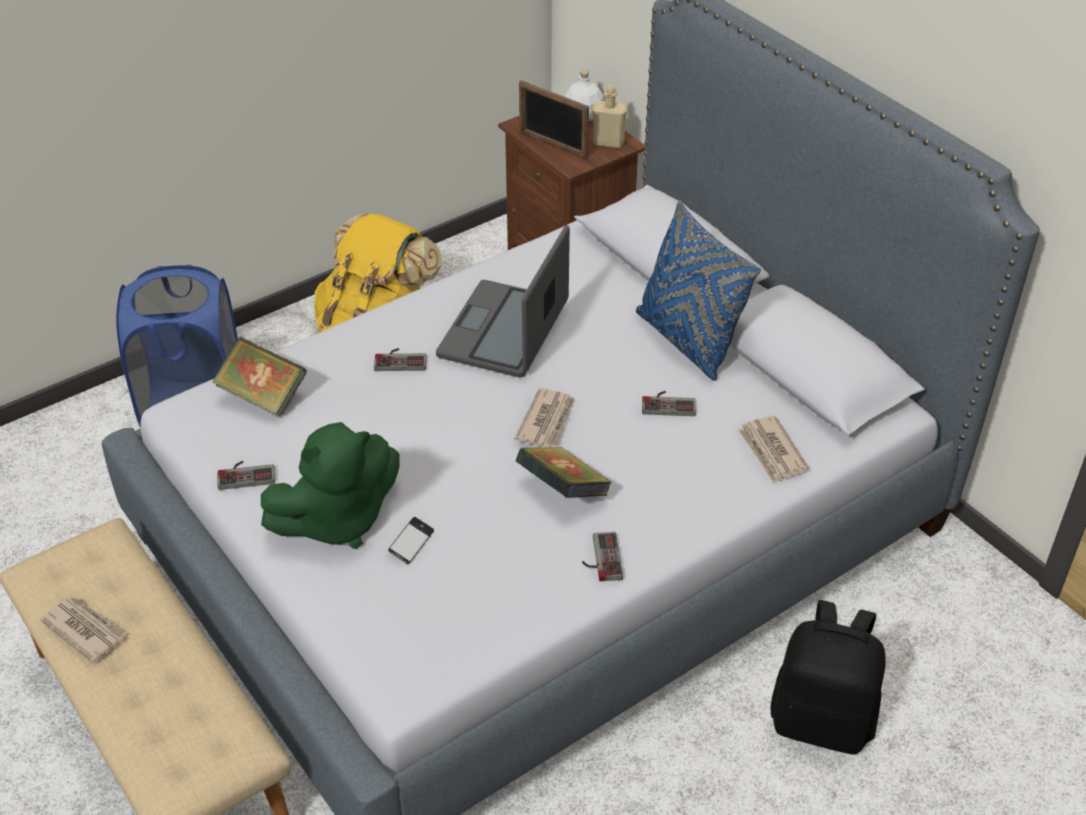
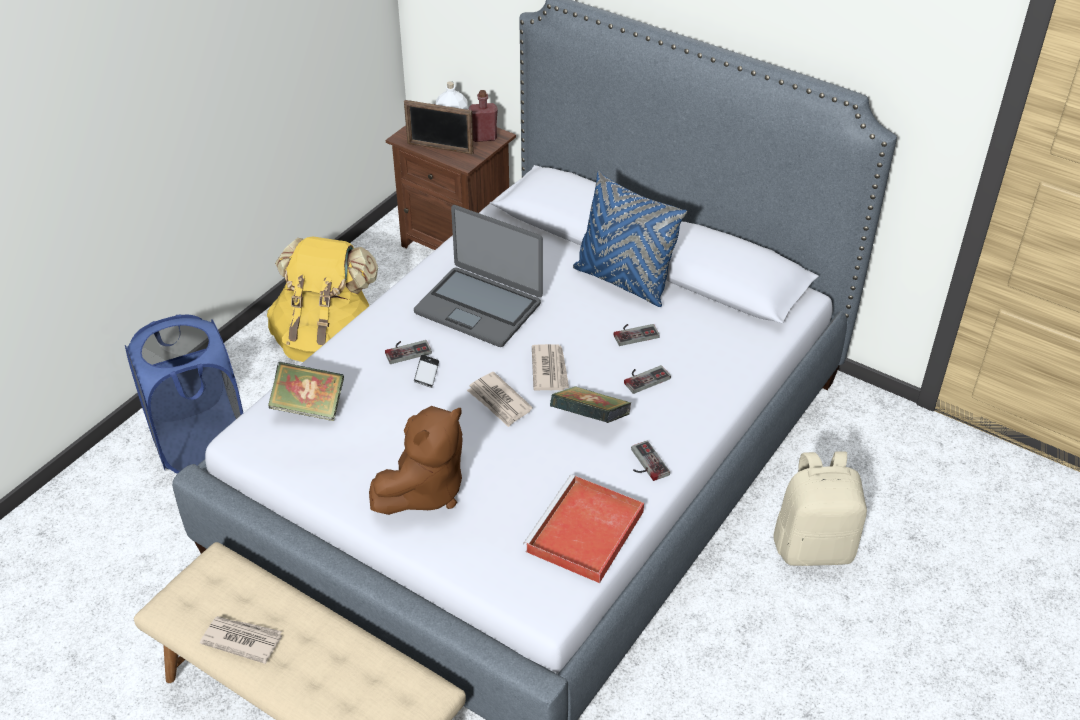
camera: 20 degrees left, 0 degrees up
(246, 474) = (329, 473): game controller -> game controller (644, 377)
(337, 520) = (424, 490): green plush toy -> brown plush toy
(411, 543) = (494, 492): phone -> phone (426, 374)
(487, 619) = (584, 533): none -> red tray
(505, 331) = (479, 307): laptop -> laptop turned 60 degrees counterclockwise
(608, 143) = (484, 137): beige bottle -> red bottle
(772, 452) = (729, 350): newspaper -> newspaper (499, 401)
(822, 721) = (814, 546): black backpack -> beige backpack

